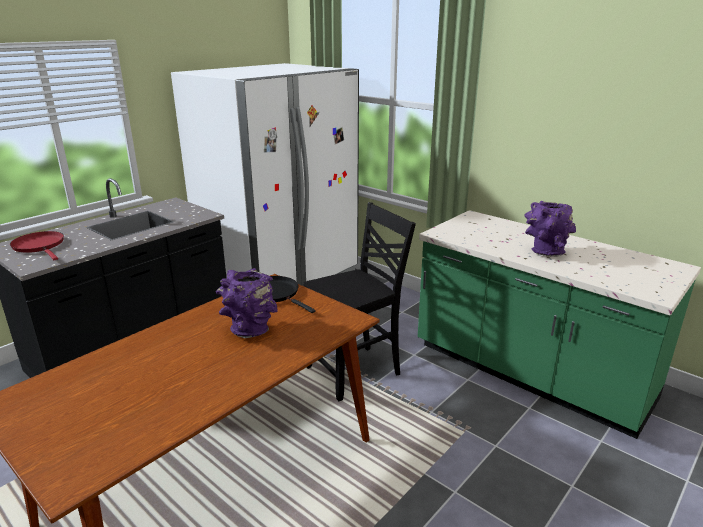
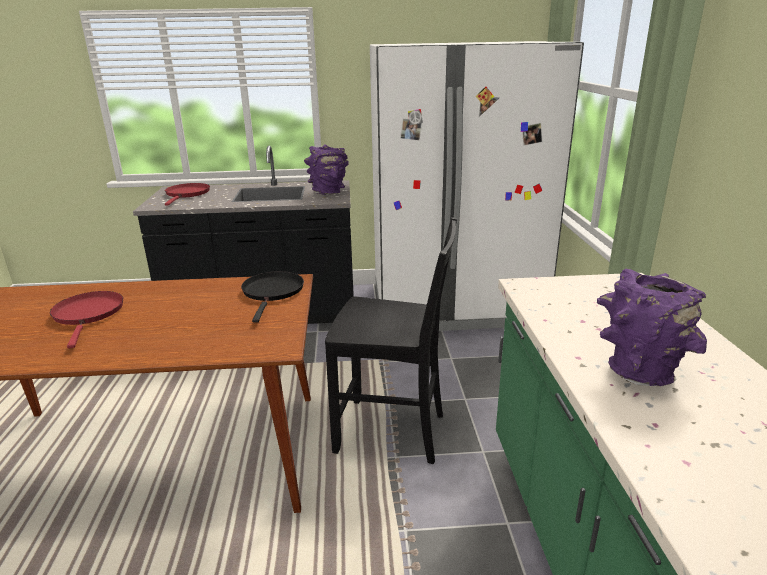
camera: 45 degrees right, 0 degrees up
(164, 365) = (88, 314): none -> red frying pan
(249, 329) = (190, 314): purple vase -> purple vase (329, 192)

